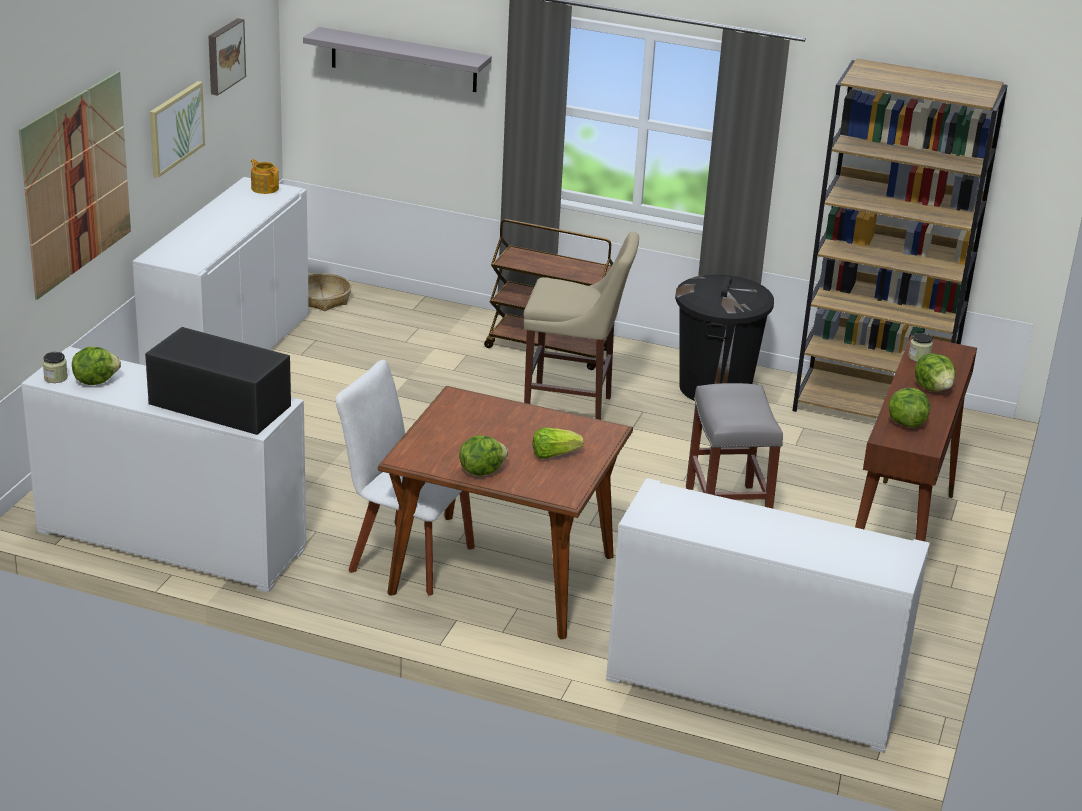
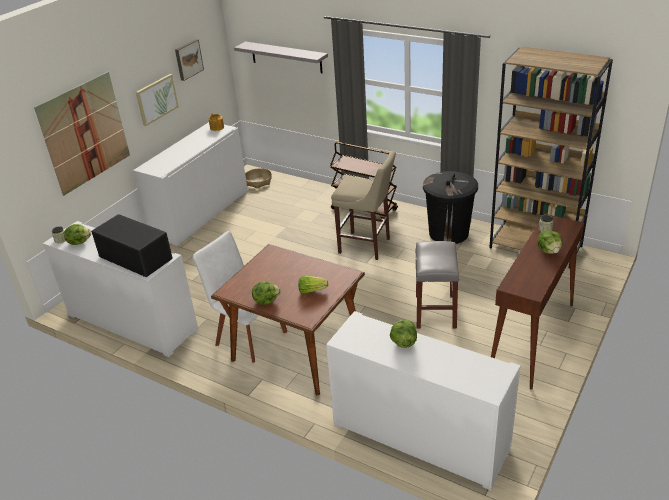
camera: 15 degrees right, 5 degrees up
(905, 423) = (524, 276): lettuce -> lettuce (403, 342)

